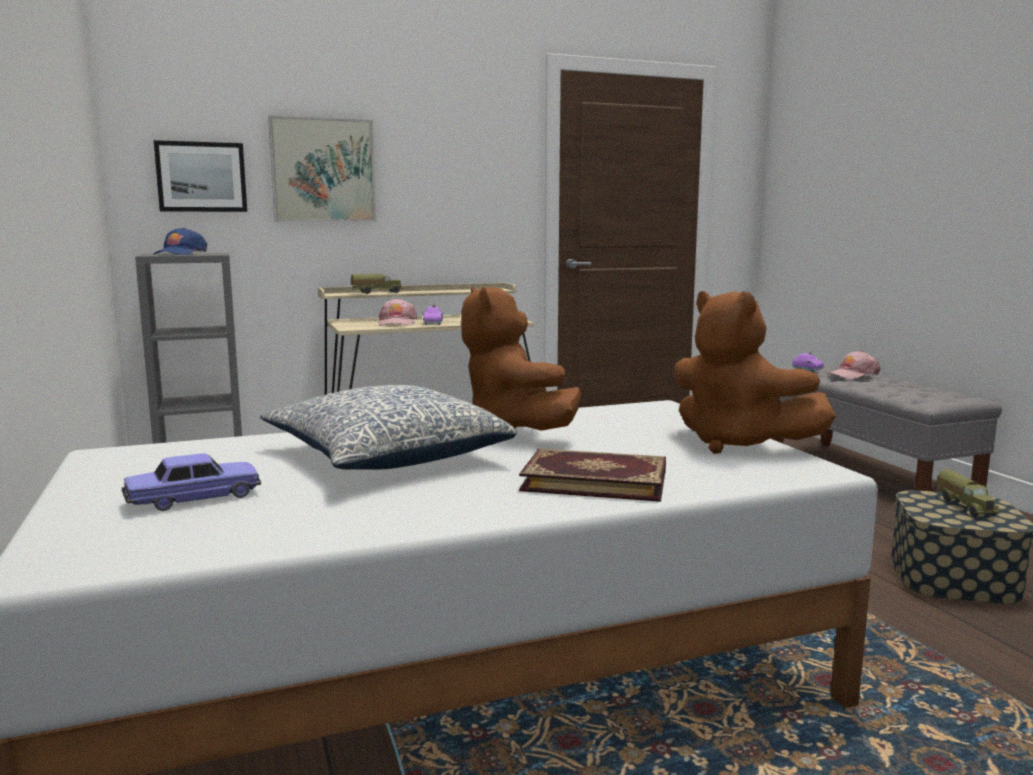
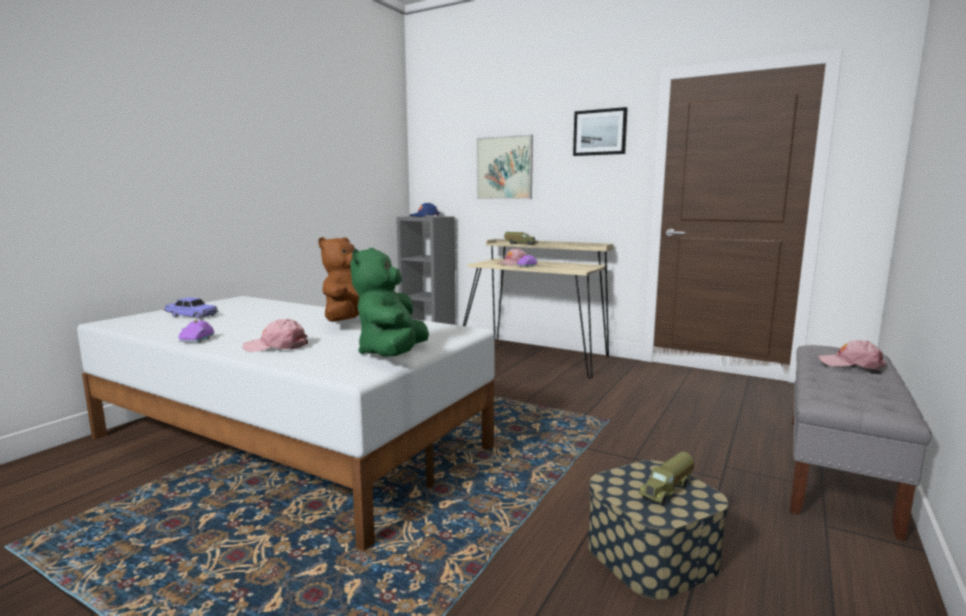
camera: 50 degrees right, 0 degrees up
(201, 177) = (446, 175): picture -> picture (600, 132)
(384, 457) = (277, 319): pillow -> none
(595, 479) = (276, 346): book -> pink cap
(737, 444) = (392, 354): brown plush toy -> green plush toy
(807, 369) = (820, 350): purple toy car -> purple toy car (197, 340)

